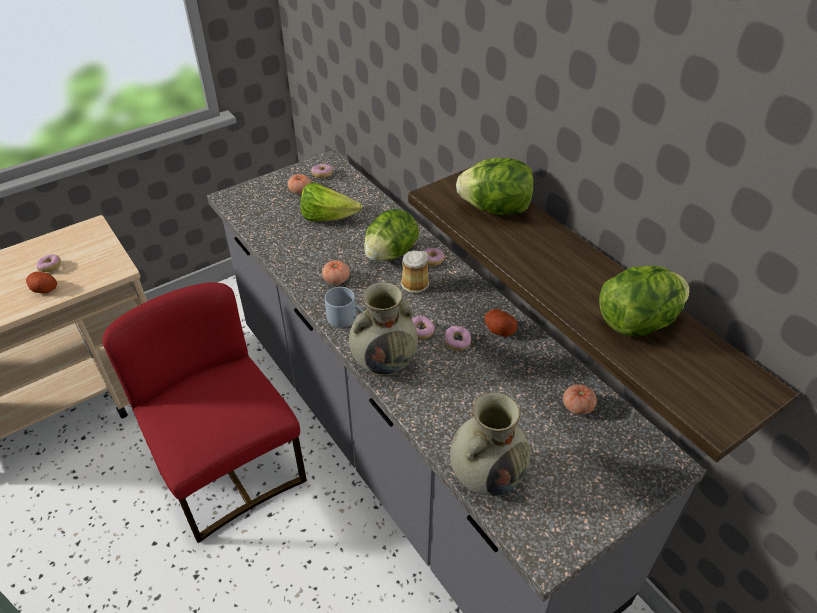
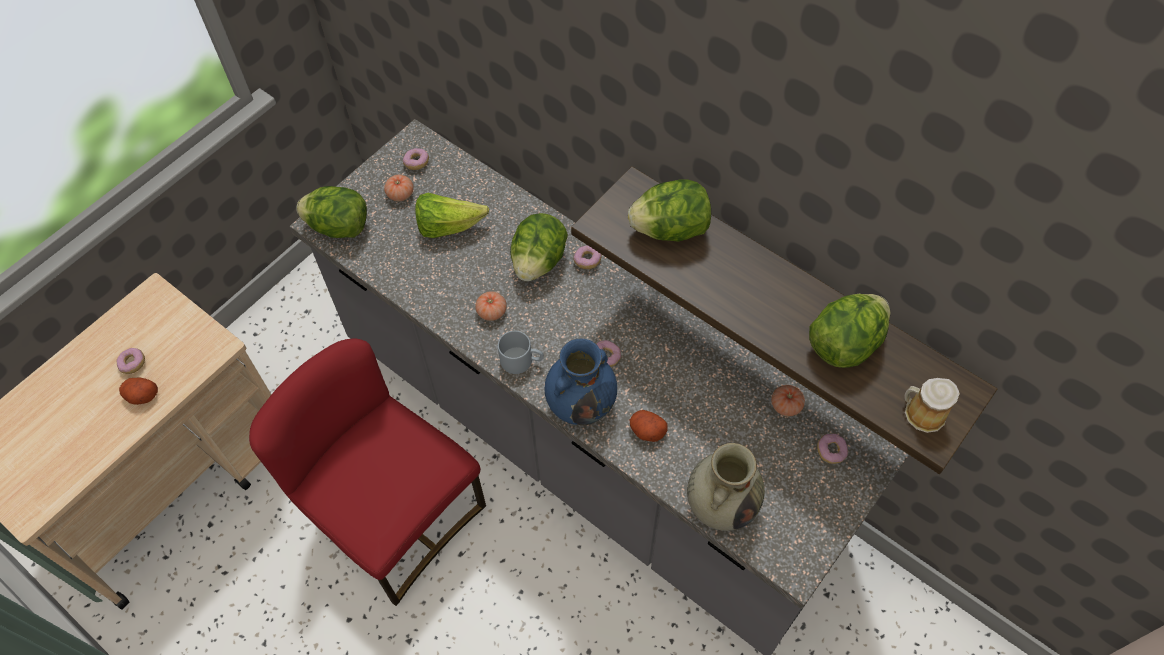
camera: 15 degrees left, 15 degrees up
(243, 202) = (339, 227): none -> lettuce
(385, 362) = (581, 404): beige vase -> blue vase
(413, 282) = (577, 295): mug -> mug (922, 413)
(457, 342) = (647, 361): donut -> donut (831, 451)
(498, 329) = (685, 333): potato -> potato (646, 431)

